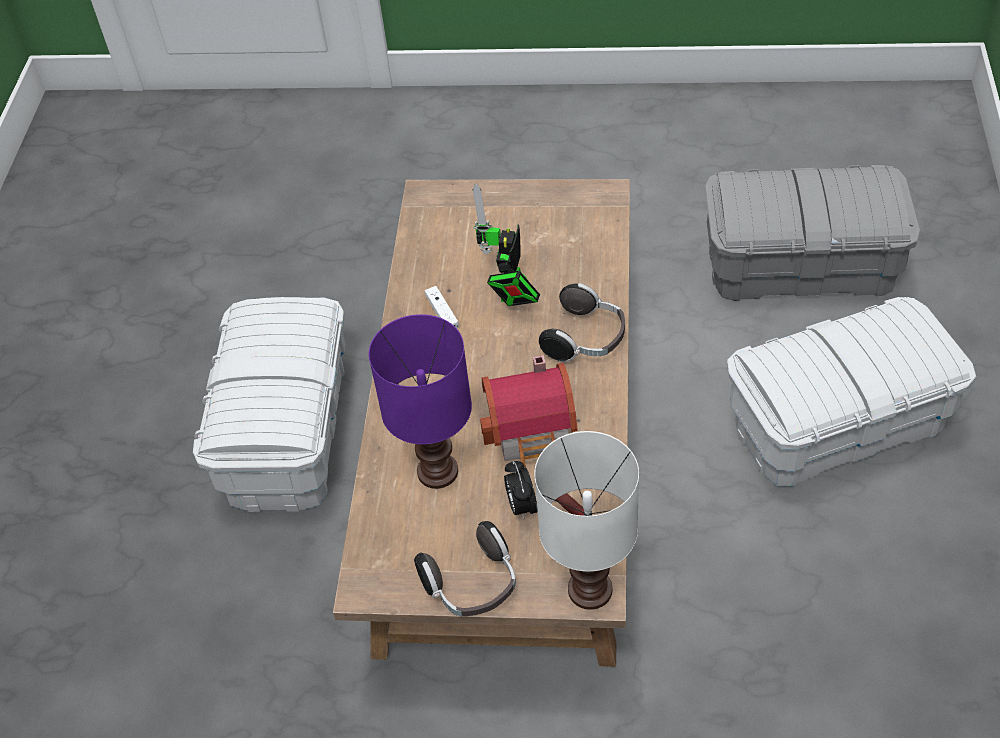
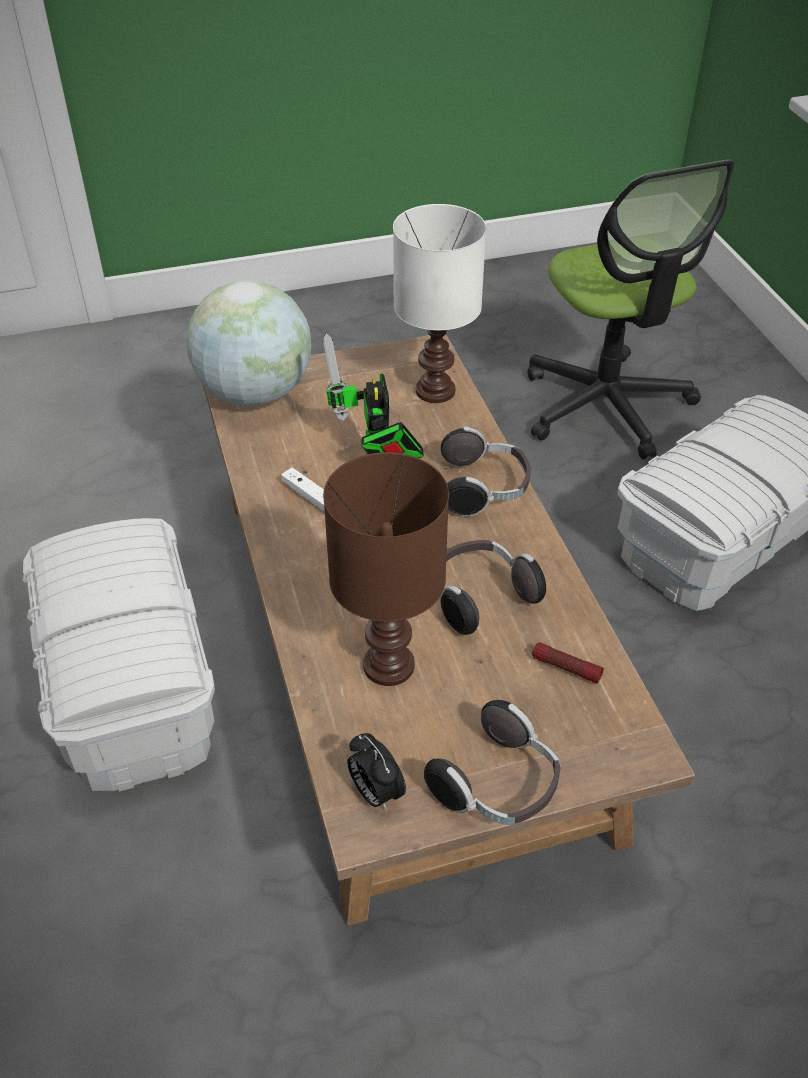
camera: 25 degrees left, 5 degrees down
(436, 472) = (387, 667): purple table lamp -> brown table lamp
(440, 208) = (255, 393): none -> globe
(521, 506) = (507, 679): alarm clock -> alarm clock (375, 793)
(534, 434) = (479, 597): toy house -> headphones
(590, 592) = (638, 753): white table lamp -> white table lamp (436, 392)
(801, 266) = (606, 405): grey storage box -> office chair

